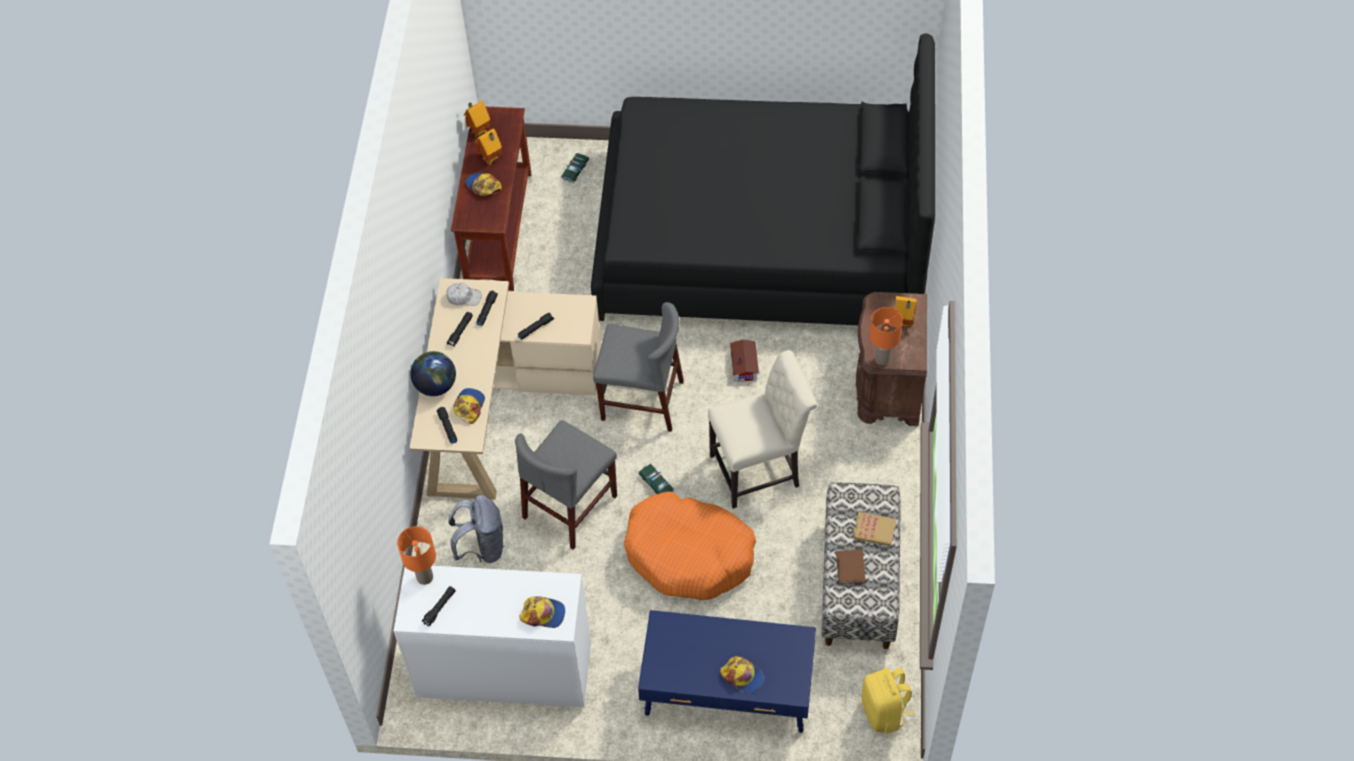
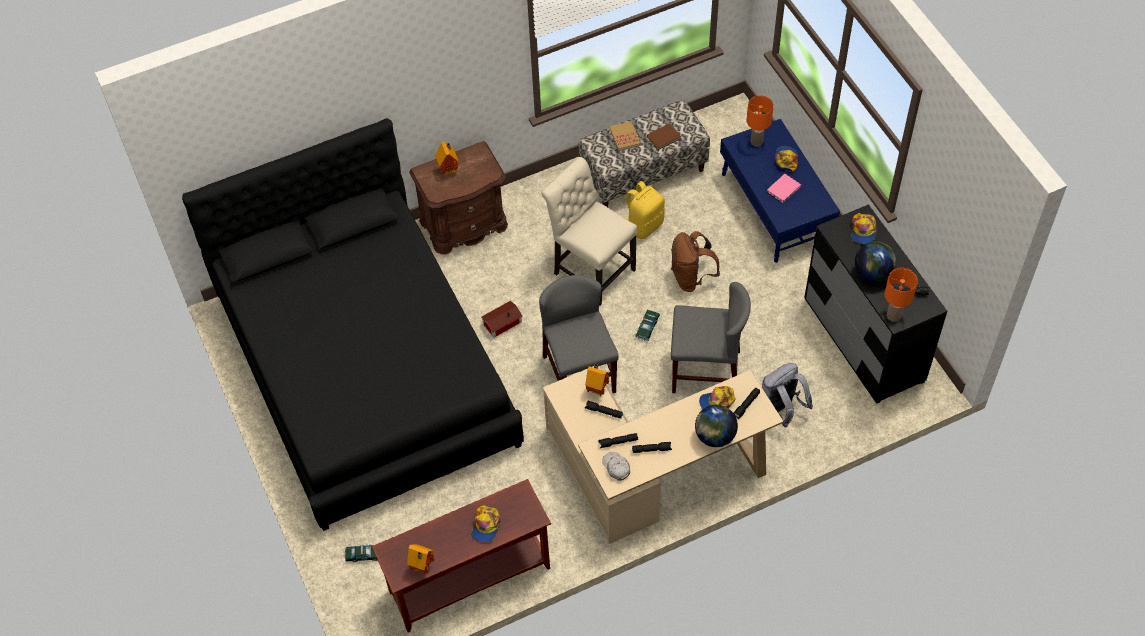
camera: 120 degrees left, 0 degrees up
(486, 590) = (873, 273): none -> globe
(491, 160) = (451, 537): toy house -> toy house (597, 389)
(504, 671) = (863, 340): white dresser -> black dresser
(543, 614) = (863, 231): cap -> cap turned 150 degrees counterclockwise
(689, 554) = (691, 278): orange dog bed -> brown backpack
(703, 650) = (784, 189): none -> pink book
(882, 359) = (490, 169): orange table lamp -> orange table lamp (757, 141)
(884, 712) = (727, 121): yellow backpack -> yellow backpack (644, 225)

